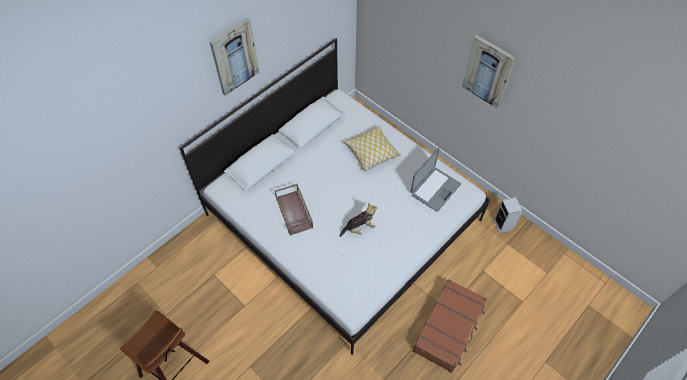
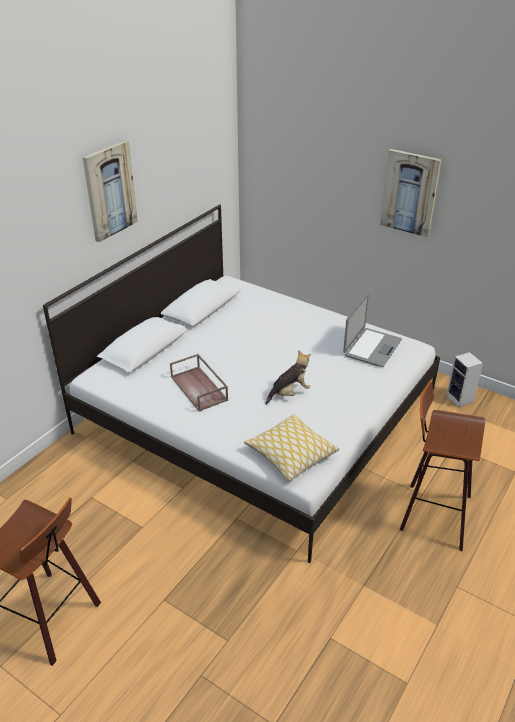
camera: 10 degrees left, 20 degrees down
(371, 152) = (282, 323): pillow -> pillow (291, 454)
(449, 328) = (432, 513): brown suitcase -> stool

